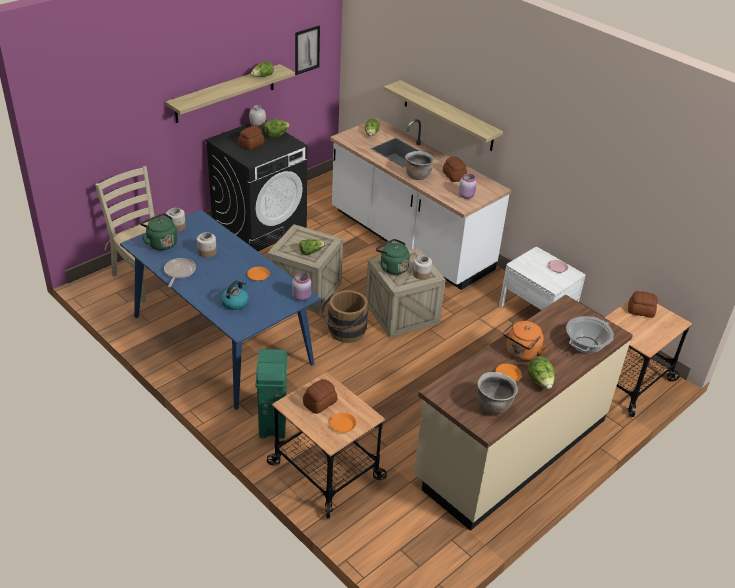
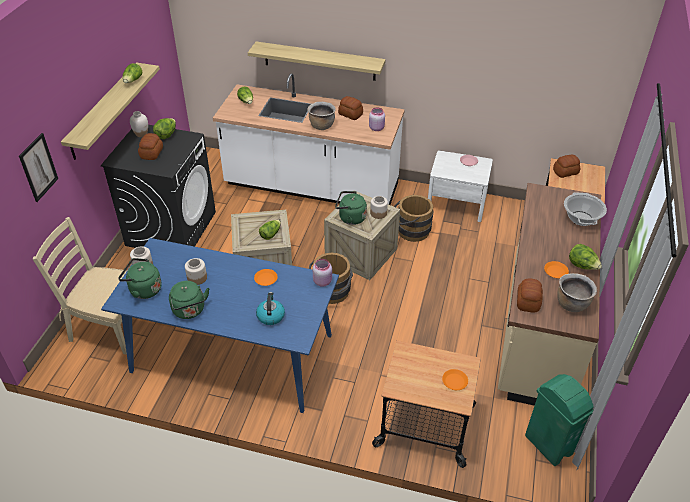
camera: 30 degrees left, 5 degrees up
(179, 272) = (189, 311): frying pan -> green kettle
(273, 423) = (345, 407): green trash can -> green trash can (548, 444)
(307, 50) = (151, 39): picture -> picture (38, 167)
(319, 403) = (418, 372): bread -> bread (527, 302)
(467, 314) = (410, 231): none -> brown bucket
(521, 353) = (547, 248): orange kettle -> none

